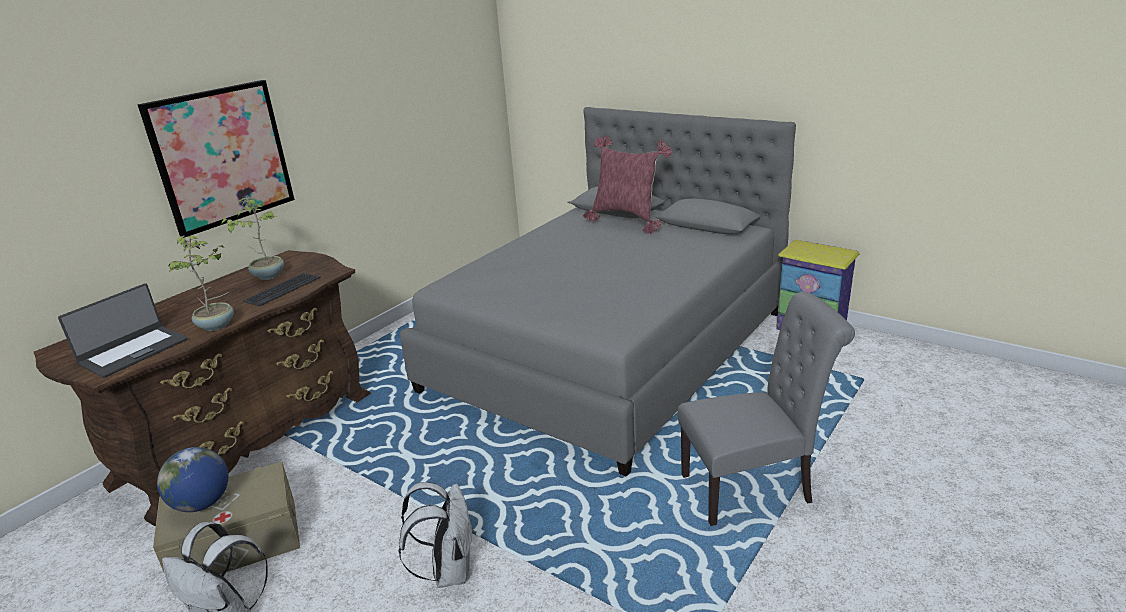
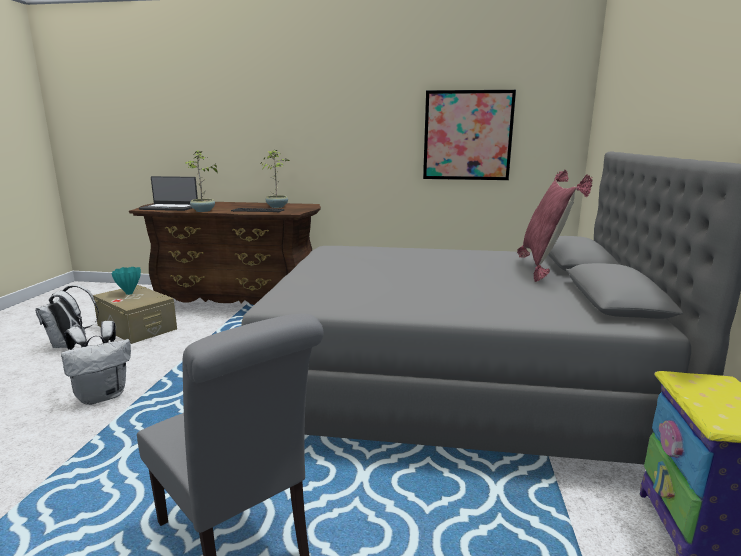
camera: 60 degrees right, 10 degrees down
(202, 503) = (130, 293): globe -> turquoise vase
(222, 156) = (293, 129): picture -> picture (467, 135)

